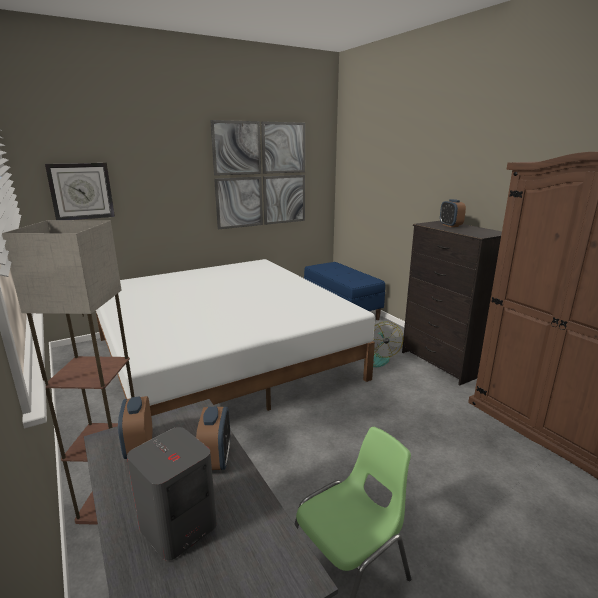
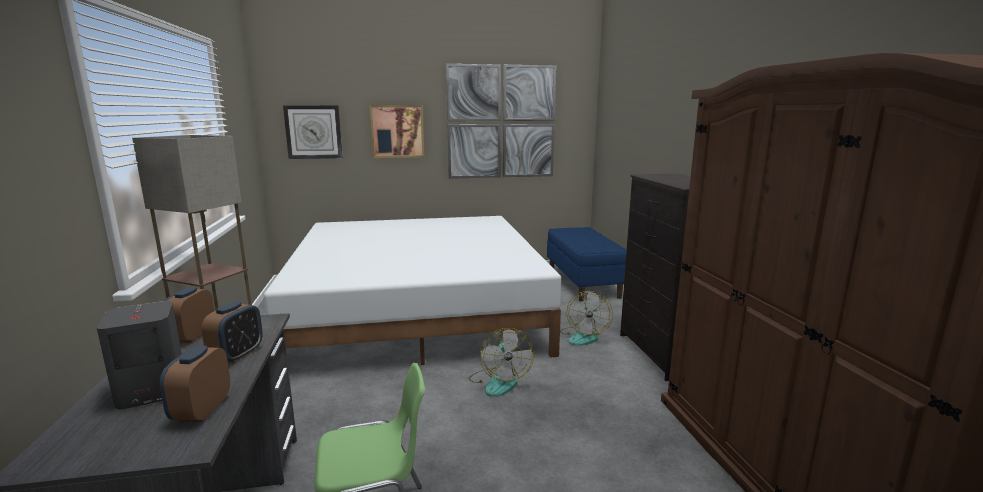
camera: 20 degrees right, 5 degrees down
(168, 187) = (397, 131): none -> picture
(344, 412) = (499, 381): none -> fan
(450, 225) = (674, 177): alarm clock -> alarm clock (201, 411)

